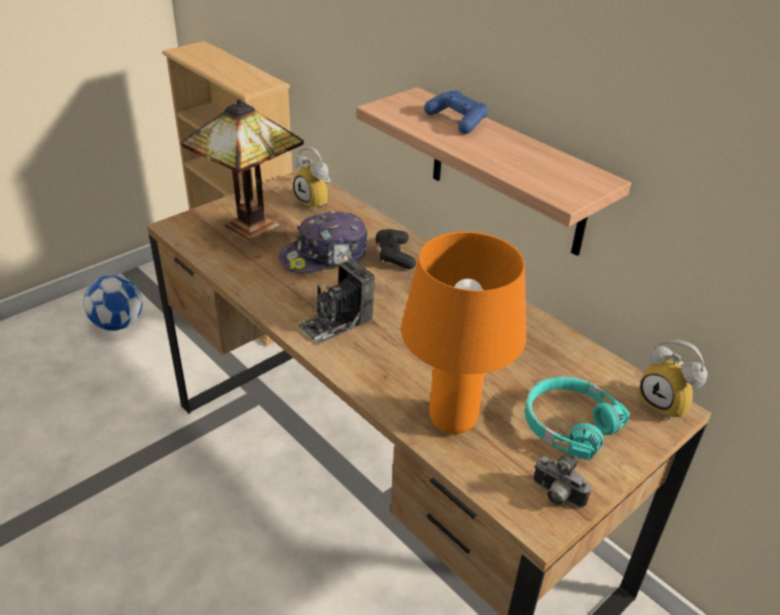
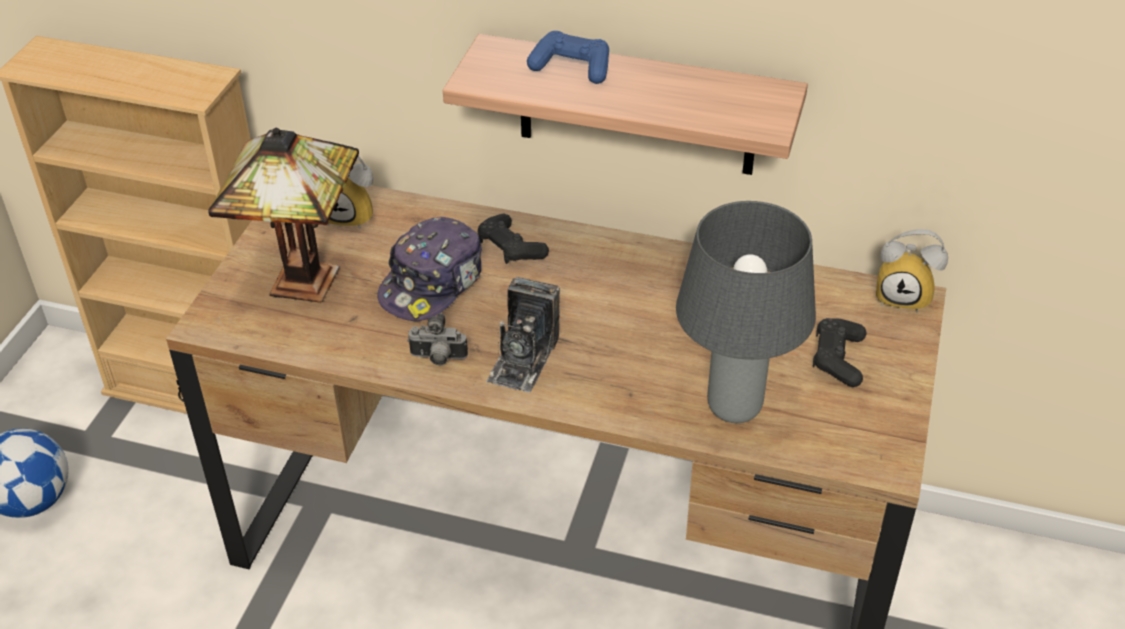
camera: 30 degrees left, 5 degrees up
(451, 419) = (732, 407): orange table lamp -> grey table lamp
(556, 496) = (881, 434): camera -> camera (438, 359)
(568, 424) = (838, 359): turquoise headphones -> black game controller

